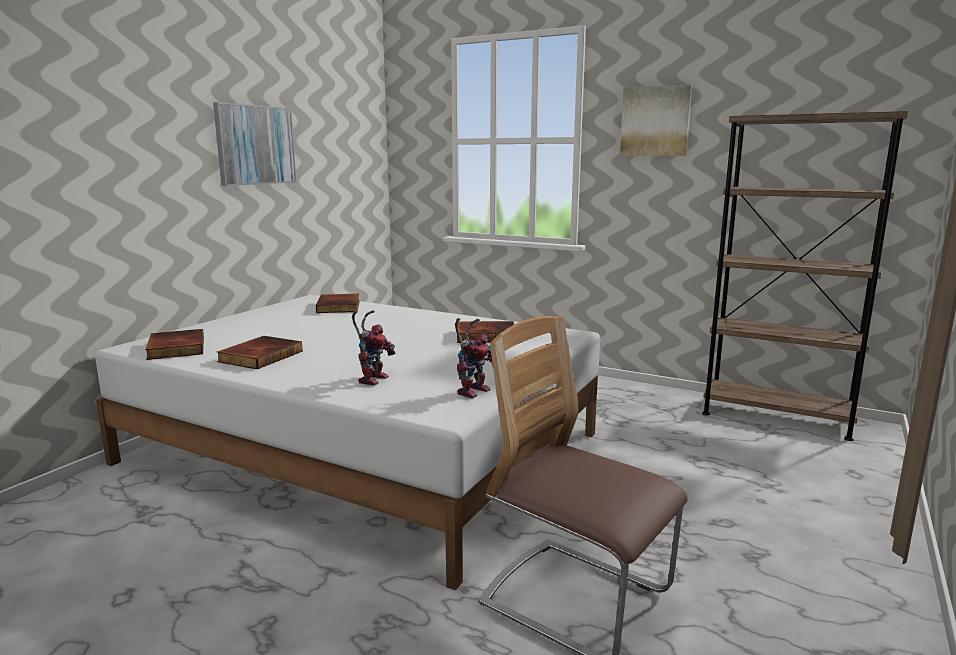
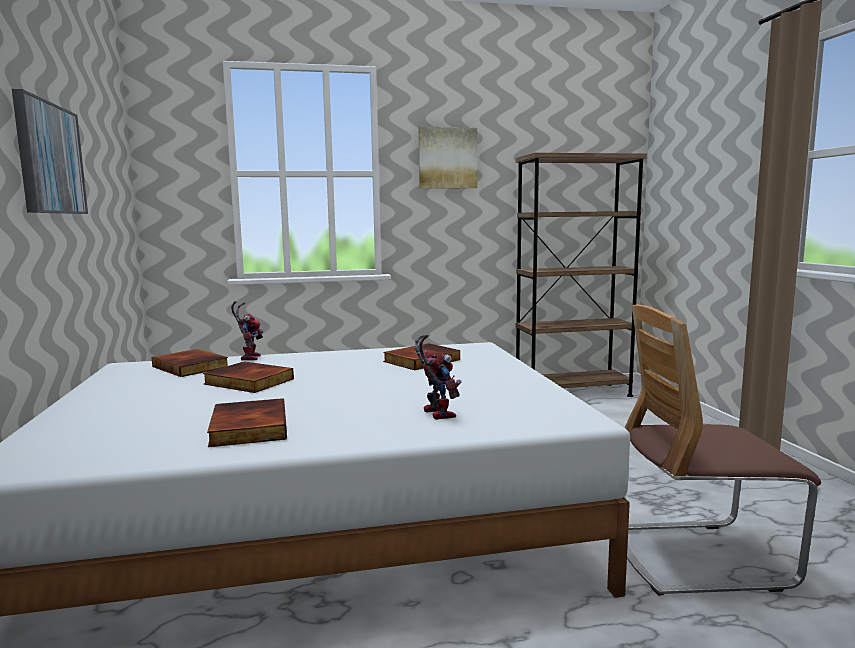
camera: 40 degrees left, 5 degrees down
(175, 348) = (89, 451): book -> book (247, 382)
(473, 390) = (541, 398): toy robot -> toy robot (249, 357)

